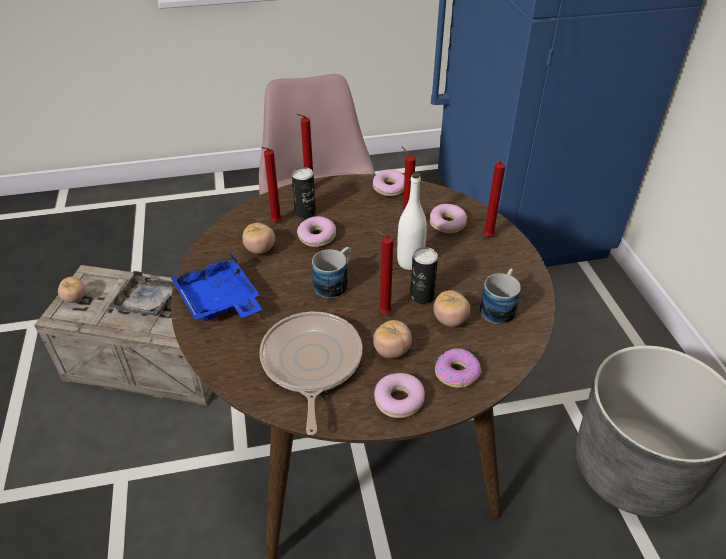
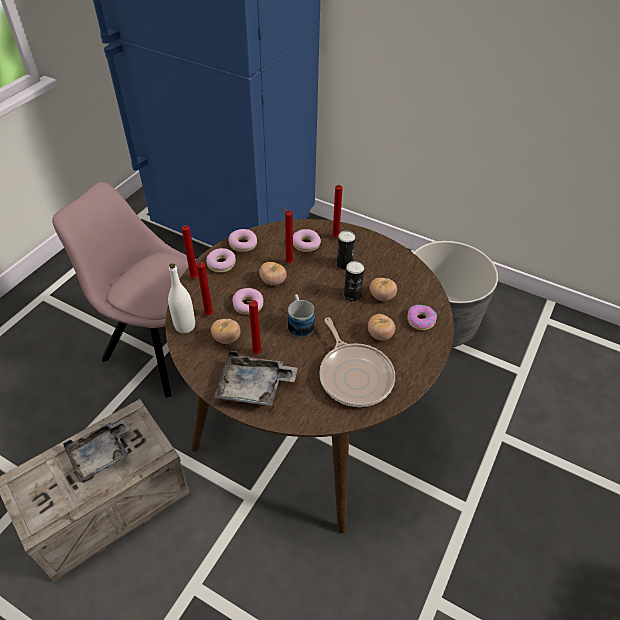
camera: 50 degrees left, 5 degrees up
(75, 298) = (30, 504): tomato -> tomato (273, 281)
(219, 301) = (254, 387): blue tray -> grey tray
(305, 212) = (217, 295): can -> can (344, 264)
(311, 363) = (354, 375): frying pan -> frying pan turned 150 degrees counterclockwise
(382, 312) = (347, 319): red candle -> red candle (255, 353)
(399, 400) = (417, 355): donut -> donut (221, 264)
(410, 262) = (319, 281): white bottle -> white bottle (185, 326)
(499, 306) = (392, 272): mug -> none

